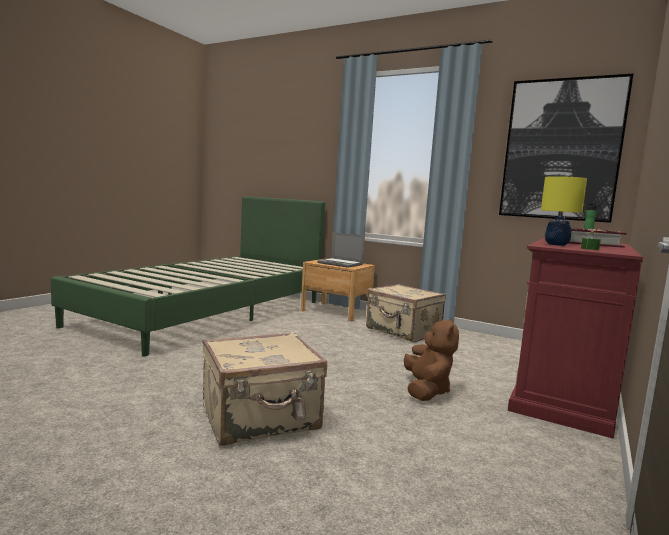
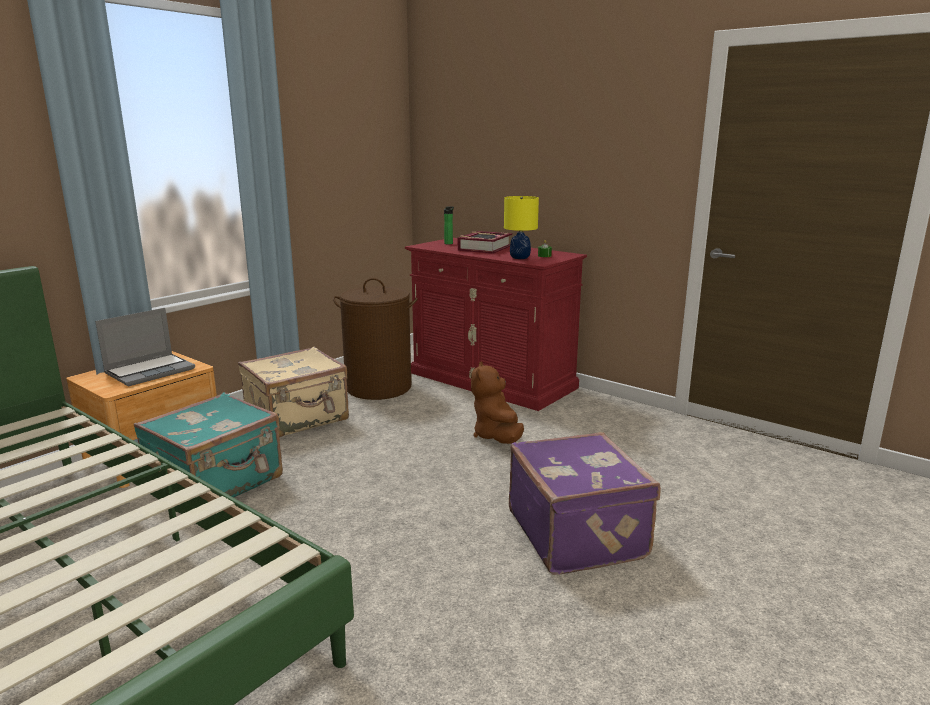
camera: 80 degrees left, 10 degrees up
(261, 419) = (578, 534): beige suitcase -> purple suitcase
(309, 323) = (217, 484): none -> turquoise suitcase
(426, 390) = (497, 436): brown plush toy -> brown plush toy turned 105 degrees counterclockwise
(483, 348) = (379, 387): none -> brown laundry basket
(561, 150) = (356, 142): picture -> none

